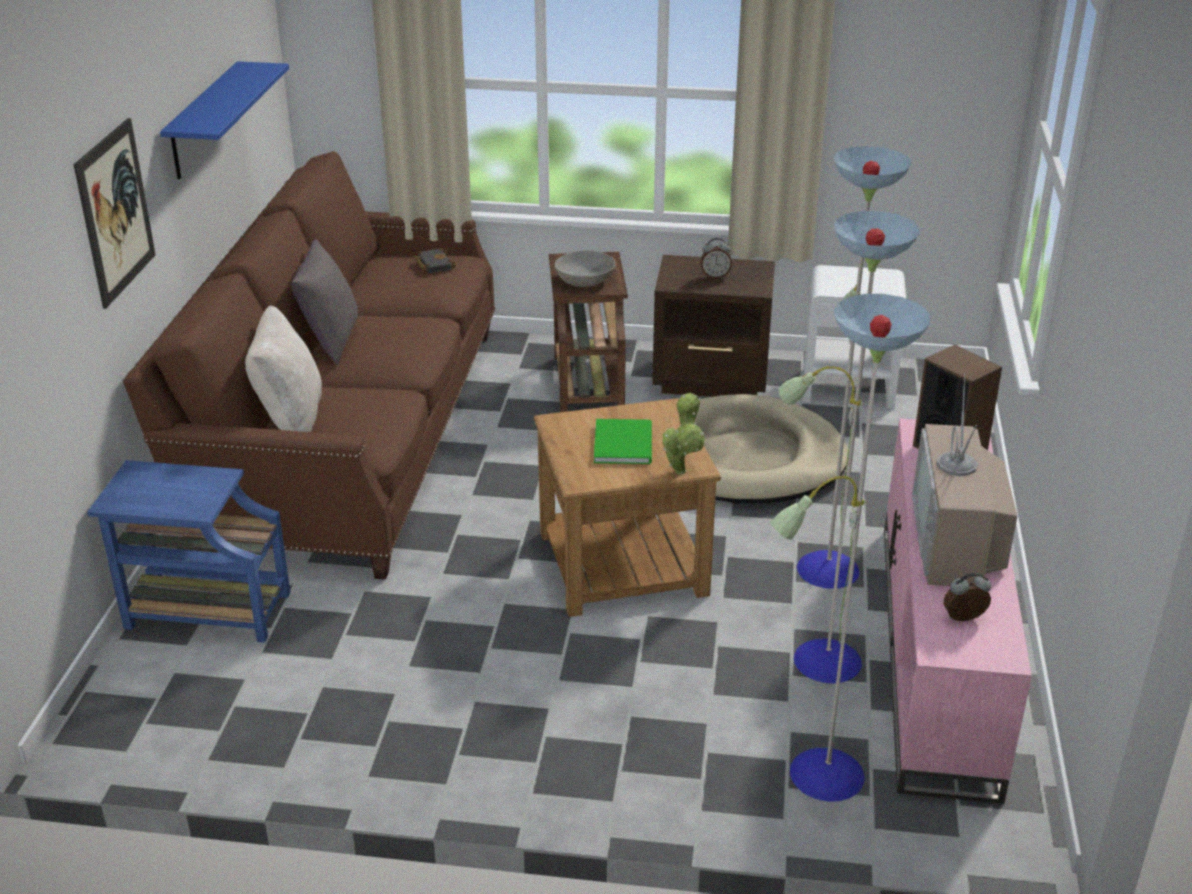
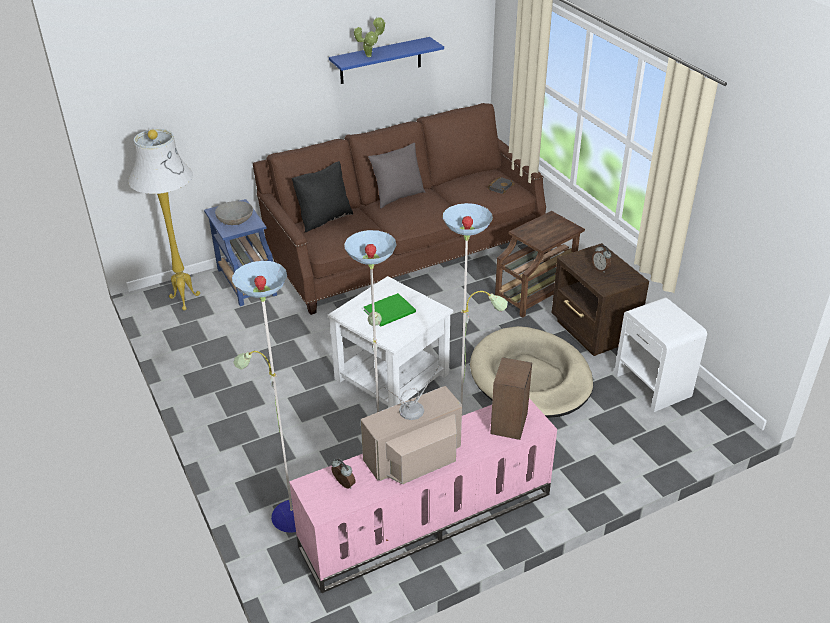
camera: 55 degrees right, 5 degrees up
(115, 212) = (271, 86): picture -> none
(158, 699) = (185, 300): none -> white floor lamp
(290, 418) = (324, 219): beige pillow -> black pillow
(585, 280) = (537, 232): grey bowl -> grey bowl (235, 220)
(622, 563) = (392, 376): brown side table -> white side table
(681, 469) = (385, 338): potted plant -> potted plant (371, 55)

